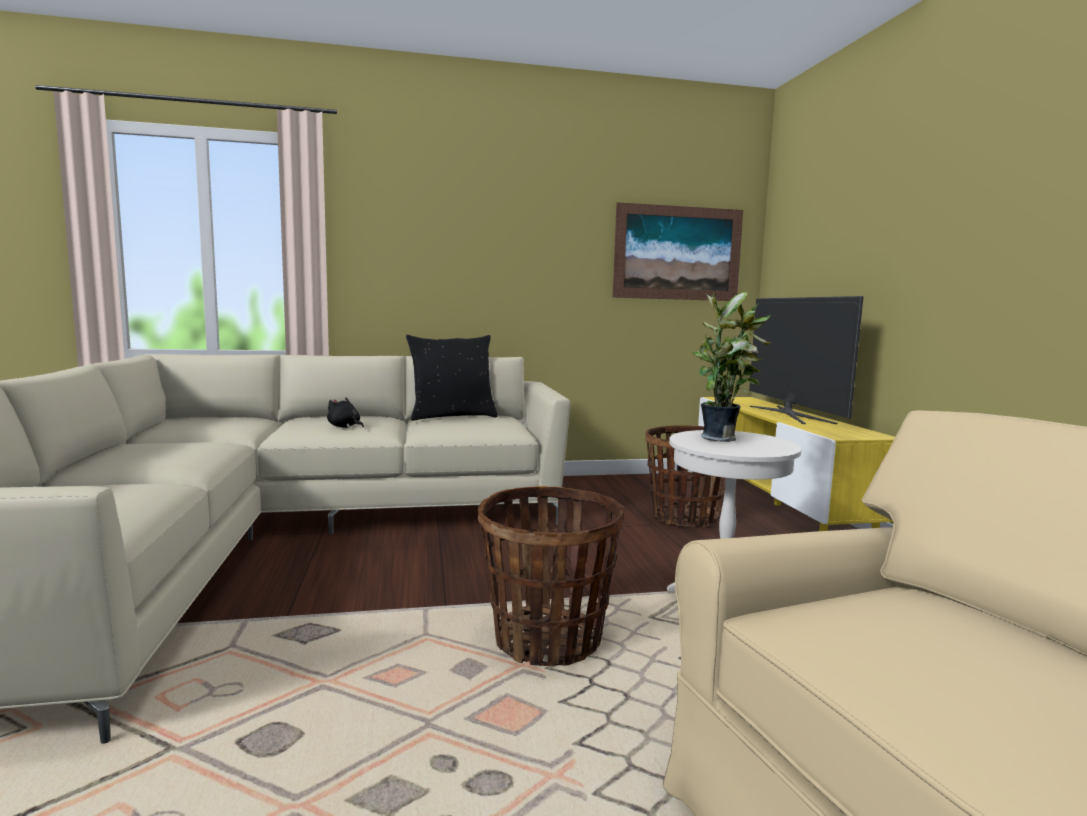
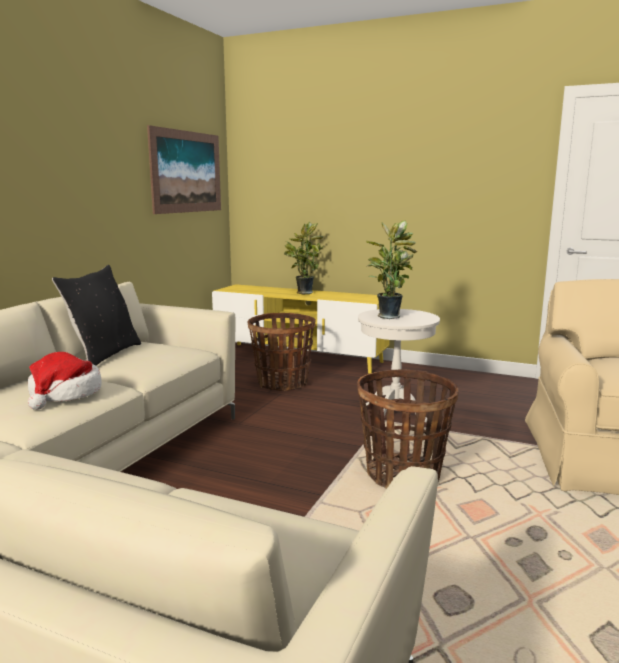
camera: 55 degrees left, 5 degrees up
(345, 427) = (65, 394): black plush toy -> hat
(790, 414) = (303, 293): television -> potted plant

